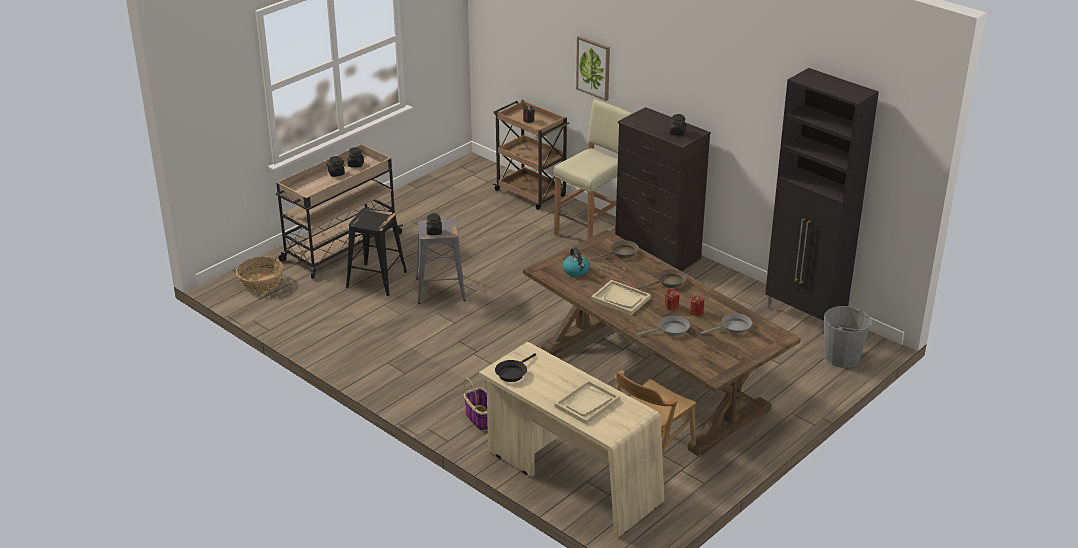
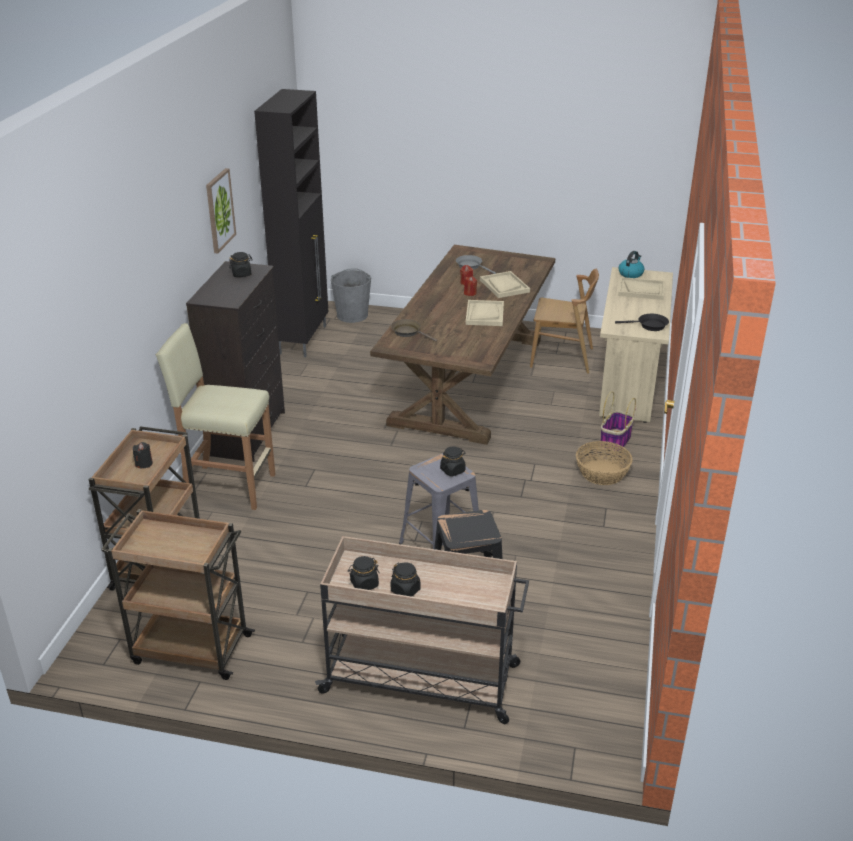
camera: 120 degrees left, 0 degrees up
(261, 283) = (572, 713): basket -> basket (602, 473)
(445, 189) = (190, 648): none -> brown cart
(576, 271) = (464, 344): kettle -> kettle (630, 273)
(593, 68) = (133, 324): picture -> picture (219, 210)
(669, 283) = (434, 302): brown frying pan -> none
(671, 330) = (504, 286): grey frying pan -> beige tray

